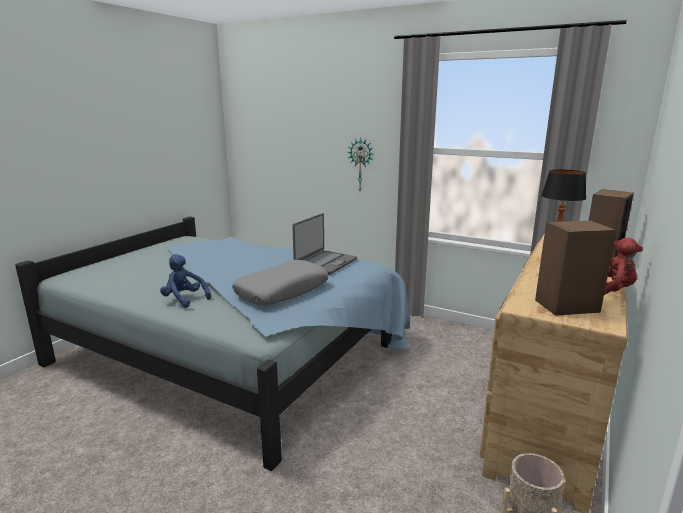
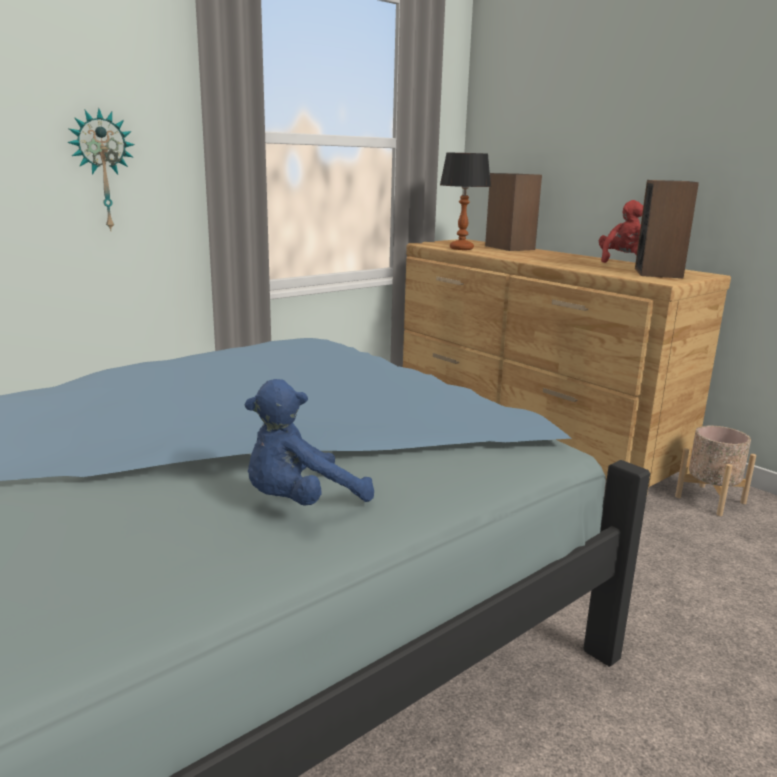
camera: 70 degrees left, 0 degrees up
(282, 291) = (371, 402): grey pillow -> none
(325, 263) = (258, 359): laptop -> none

